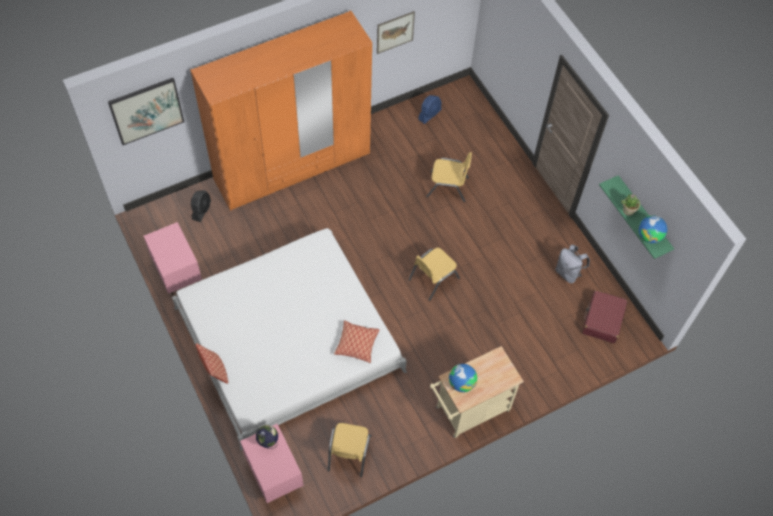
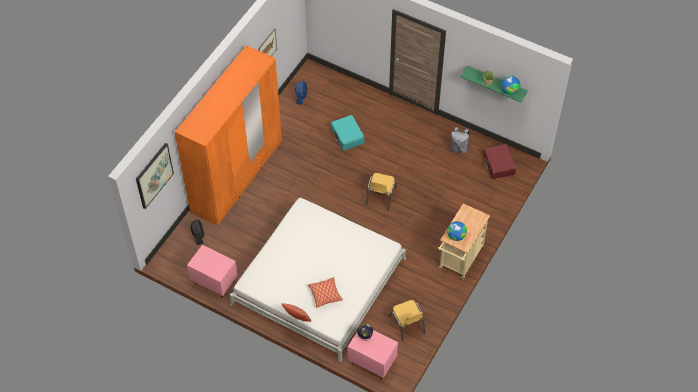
camera: 30 degrees left, 5 degrees down
(357, 344) = (372, 254): pillow -> pillow (325, 294)
(447, 187) = (347, 136): yellow chair -> turquoise suitcase

